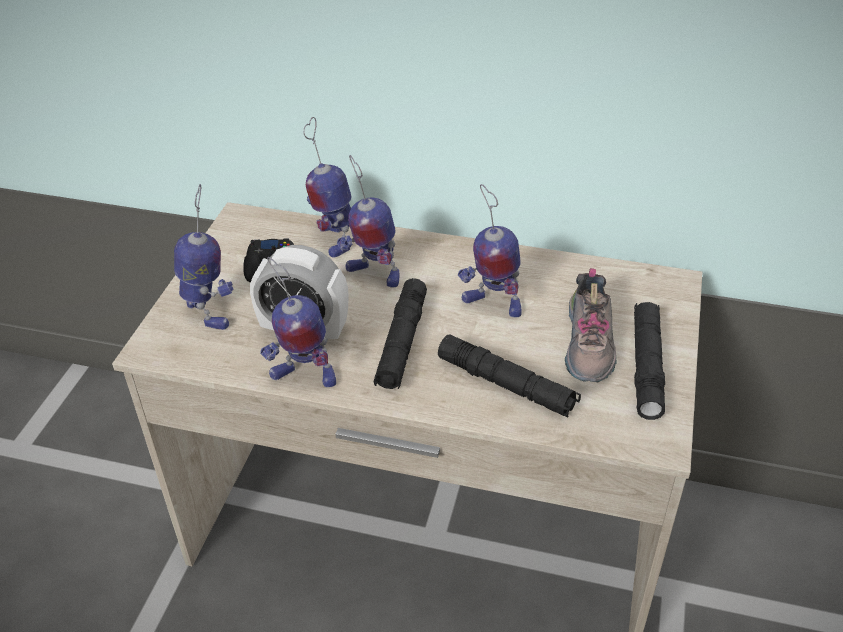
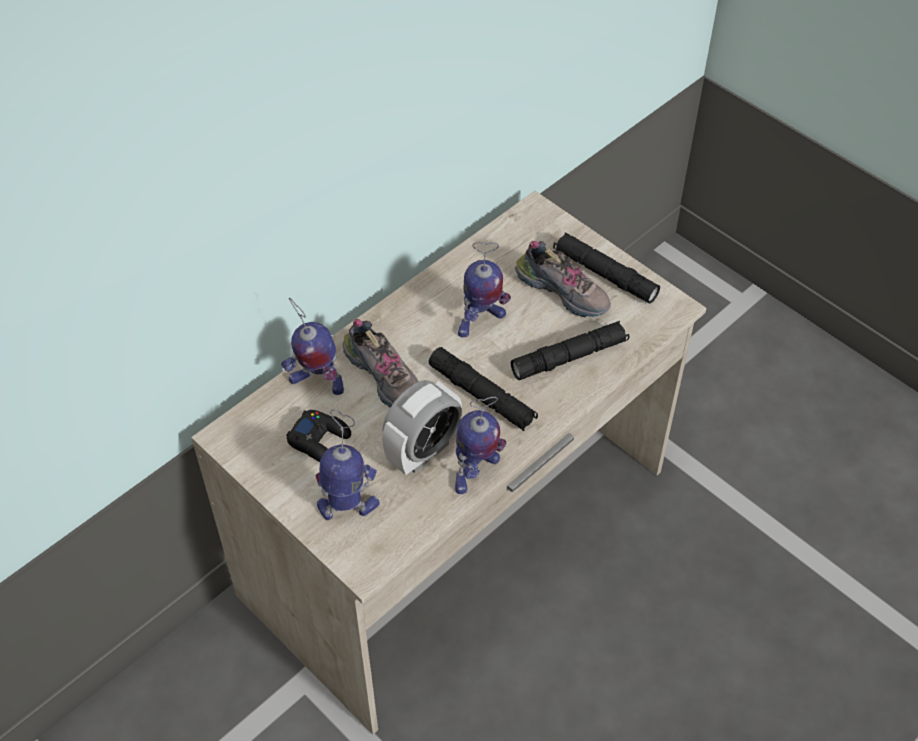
camera: 60 degrees left, 10 degrees up
(373, 274) = (386, 377): toy robot -> shoe

